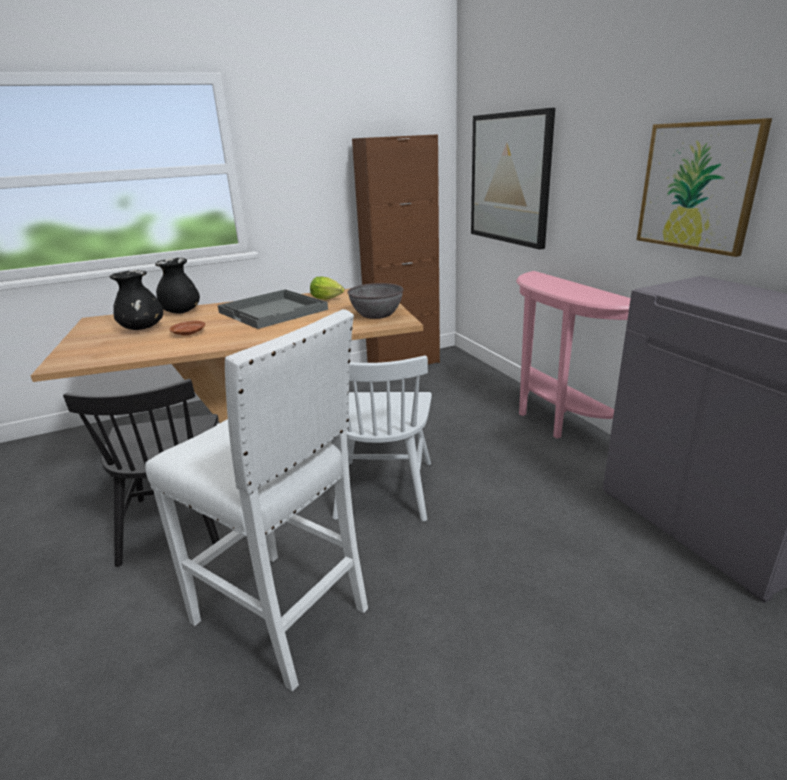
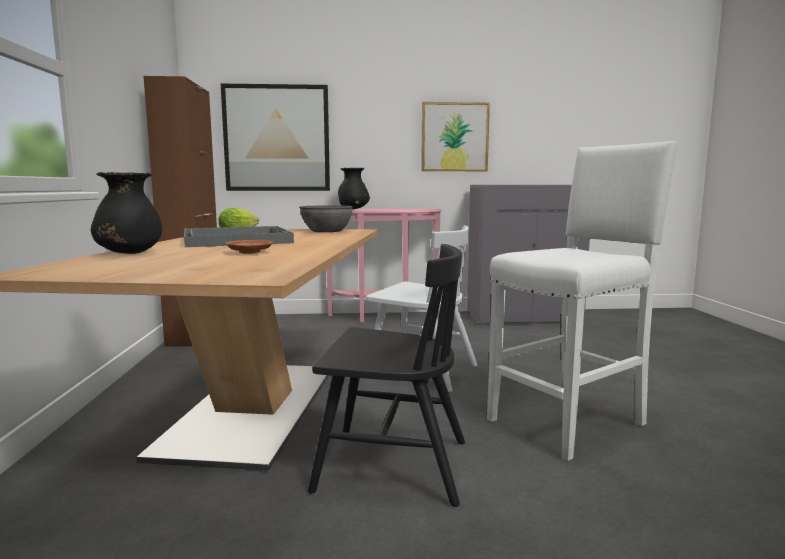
camera: 70 degrees left, 15 degrees down
(143, 328) = (170, 260): black vase -> black vase (353, 209)

